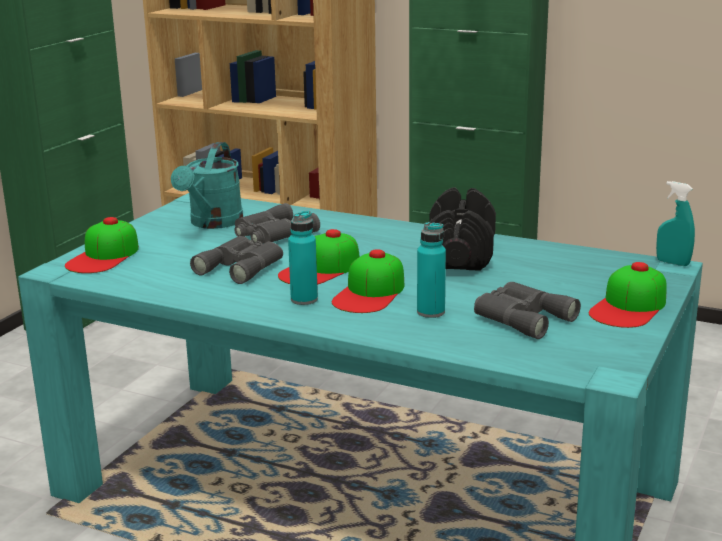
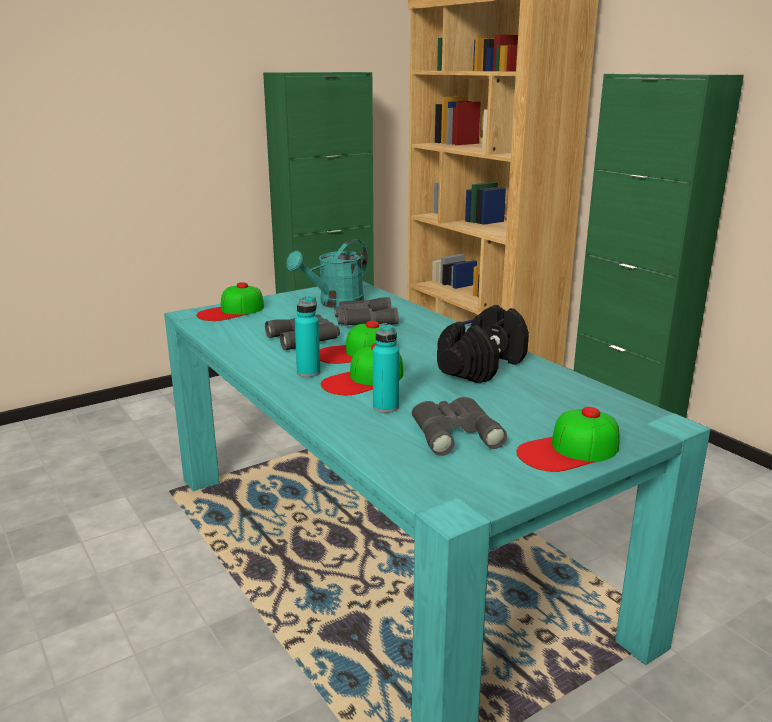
camera: 30 degrees right, 0 degrees up
(672, 263) = (675, 421): turquoise spray bottle -> none

